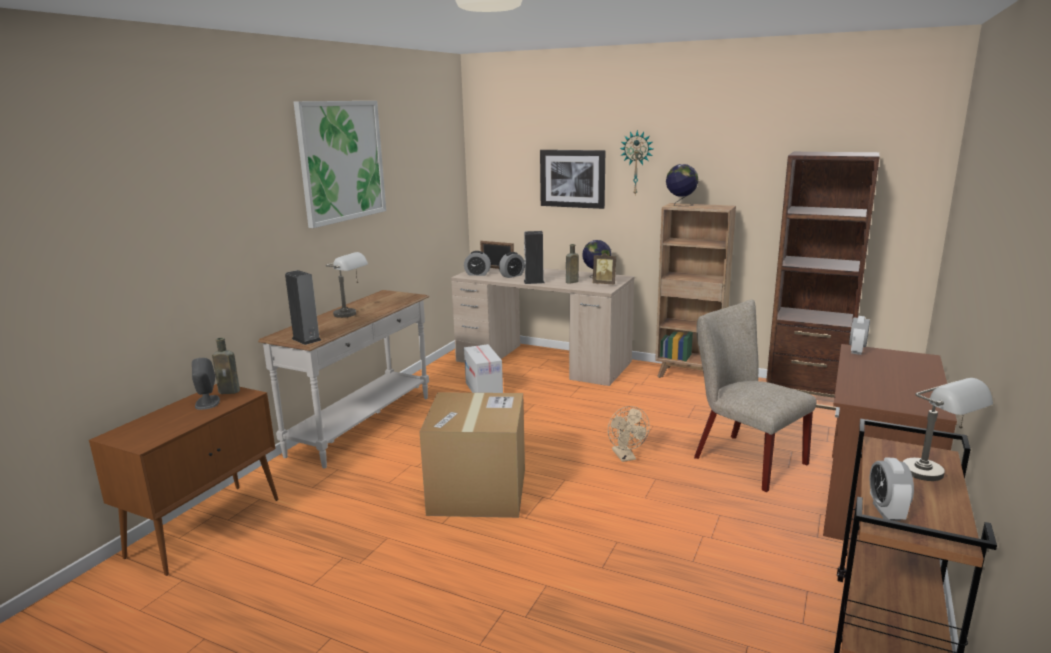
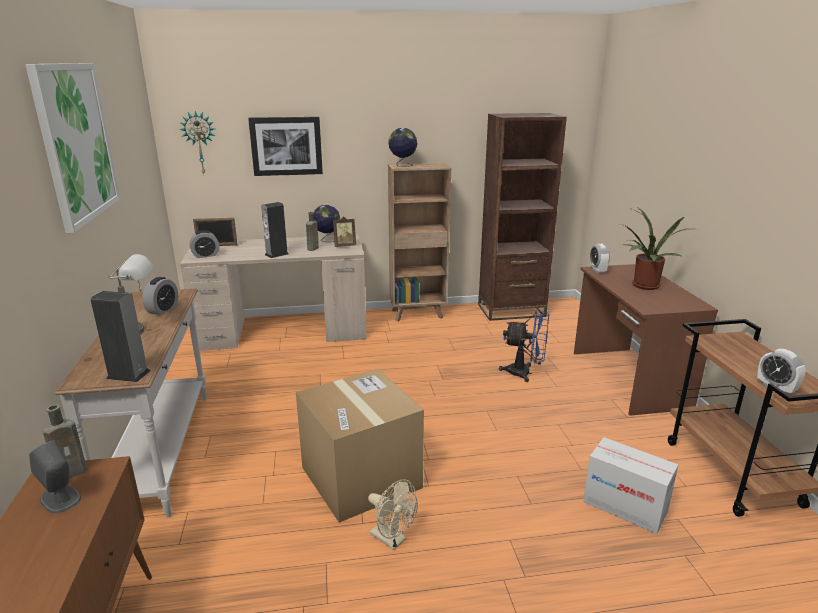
camera: 35 degrees left, 5 degrees up
(483, 390) = (256, 373): cardboard box -> cardboard box (624, 506)
(512, 275) = (245, 251): alarm clock -> alarm clock (163, 310)
(626, 457) = (446, 399): beige fan -> beige fan (392, 540)
(637, 163) = (351, 128): wall clock -> wall clock (200, 143)
(742, 458) = (525, 373): beige chair -> blue fan
(891, 377) = (644, 286): none -> potted plant
(936, 477) = (759, 353): grey table lamp -> none

